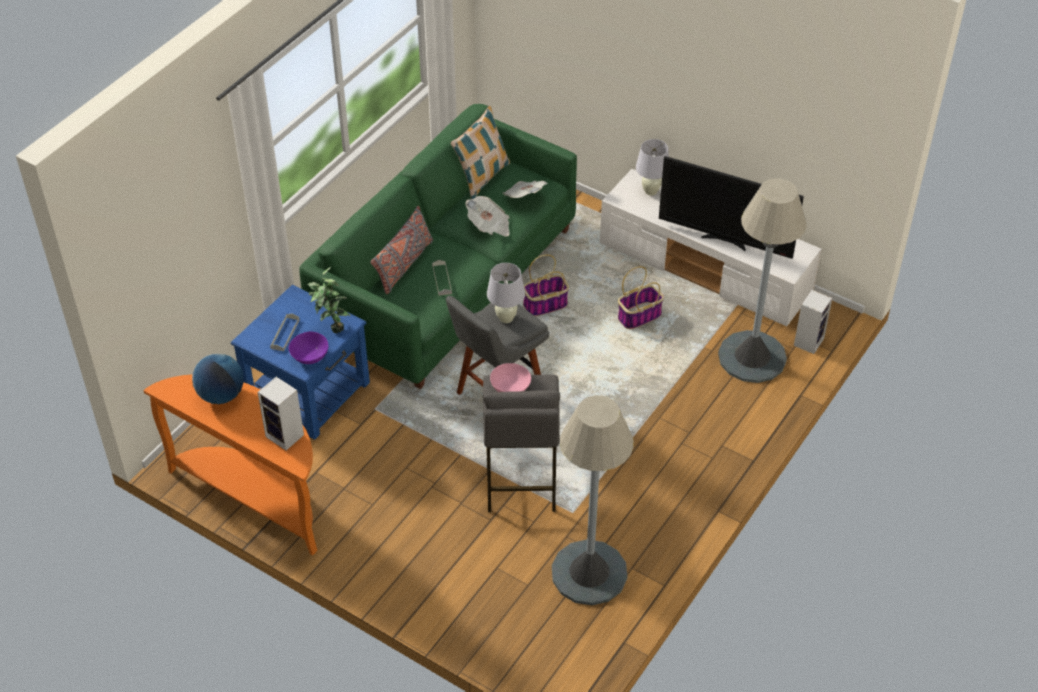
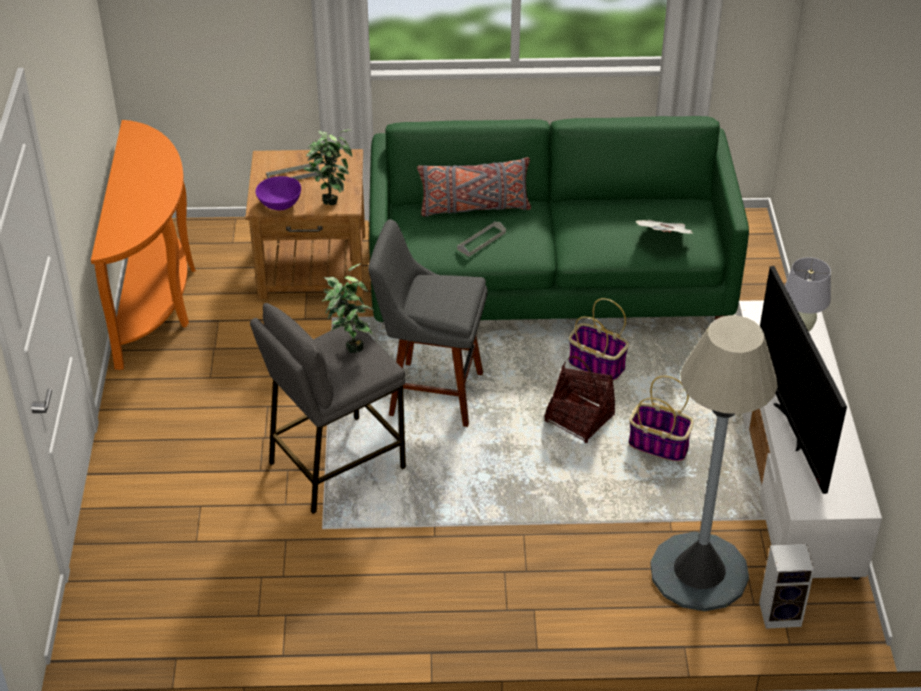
camera: 55 degrees right, 5 degrees down
(221, 395) = (154, 163): globe -> none
(286, 436) = (136, 224): speaker -> none
(308, 392) = (312, 265): blue side table -> brown side table
(482, 177) = (659, 198): pillow -> none
(489, 226) = (593, 236): newspaper -> none
(506, 318) = (445, 295): white table lamp -> none
(510, 387) = (349, 344): pink bowl -> potted plant
(585, 339) = (579, 419): none -> basket
(589, 572) = (250, 582): grey floor lamp -> none

